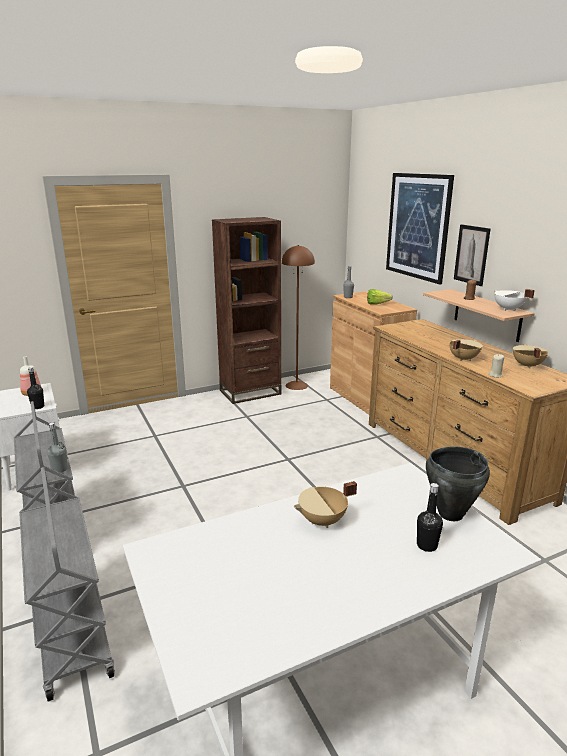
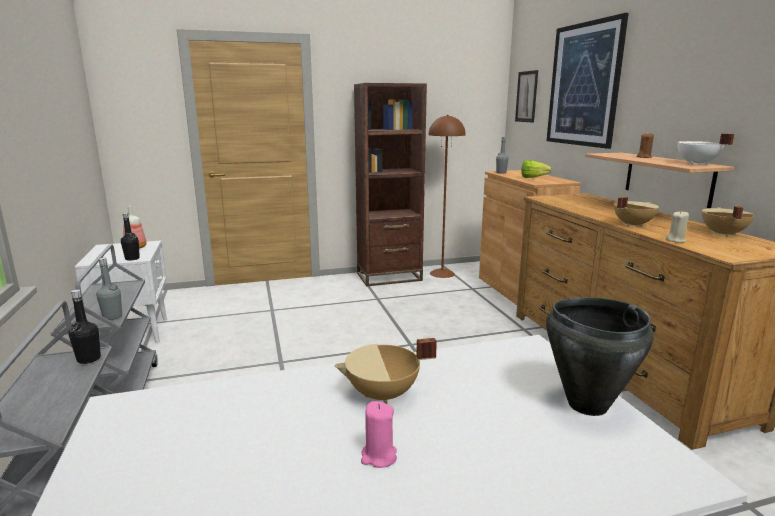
camera: 10 degrees right, 5 degrees down
(337, 563) = (378, 456): none -> pink candle
(427, 545) = (537, 447): black bottle -> black bottle (89, 359)
(471, 254) = (649, 105): picture -> picture (526, 96)

